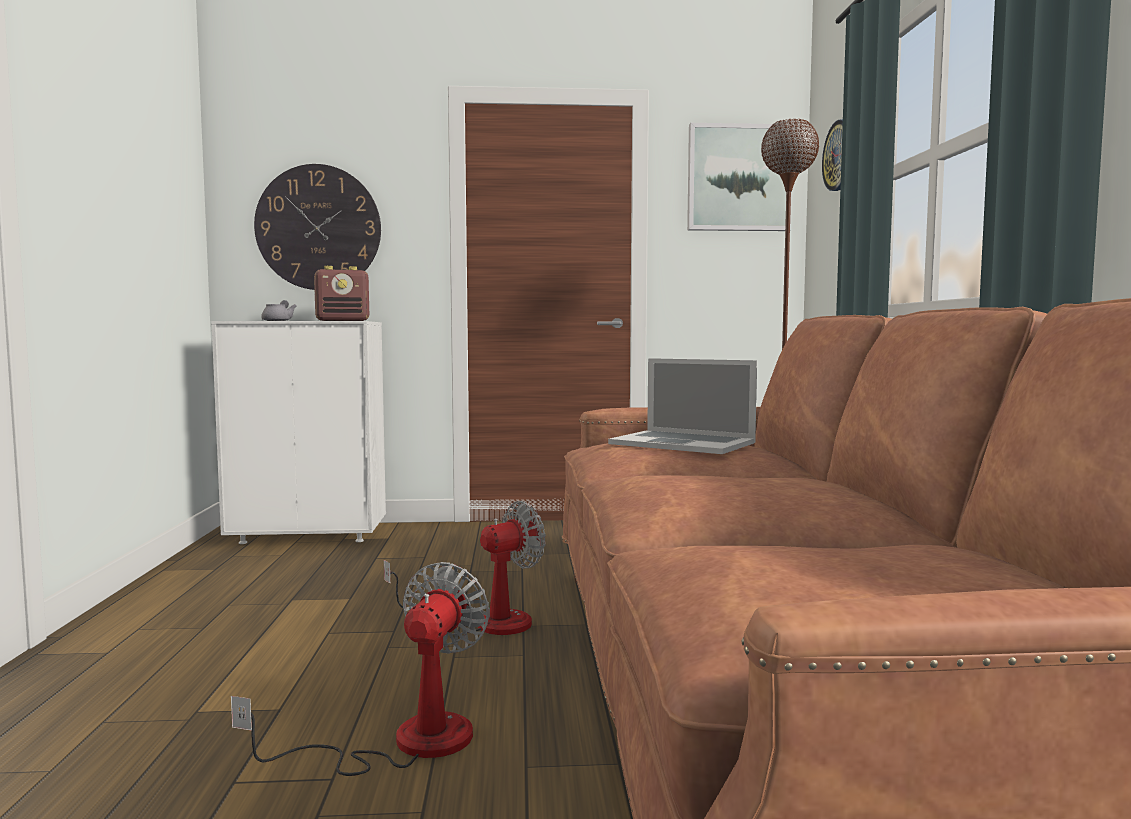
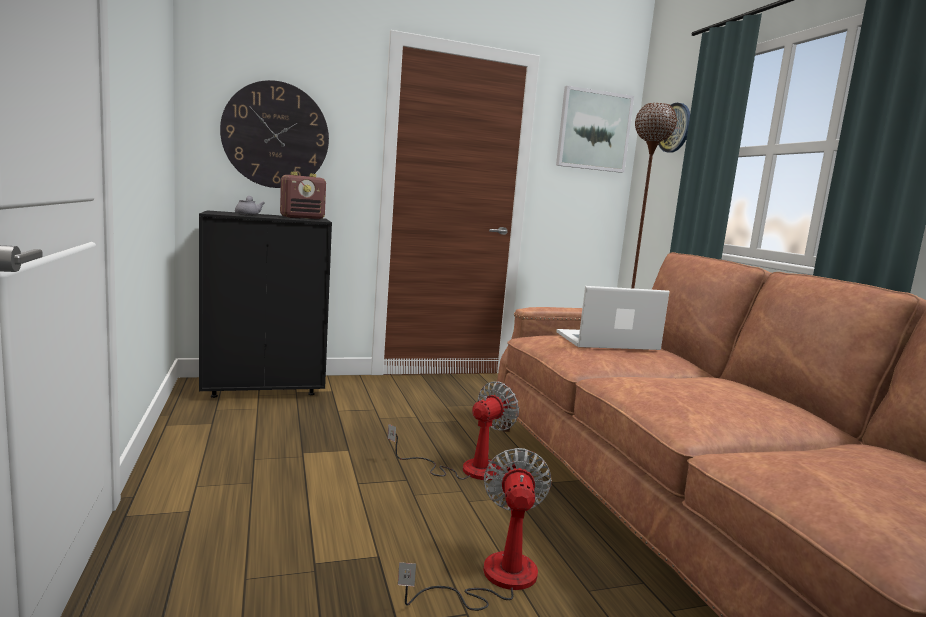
camera: 15 degrees left, 5 degrees up
(310, 535) = (266, 388): white cabinet -> black cabinet
(683, 443) = (607, 341): laptop -> laptop turned 150 degrees clockwise

